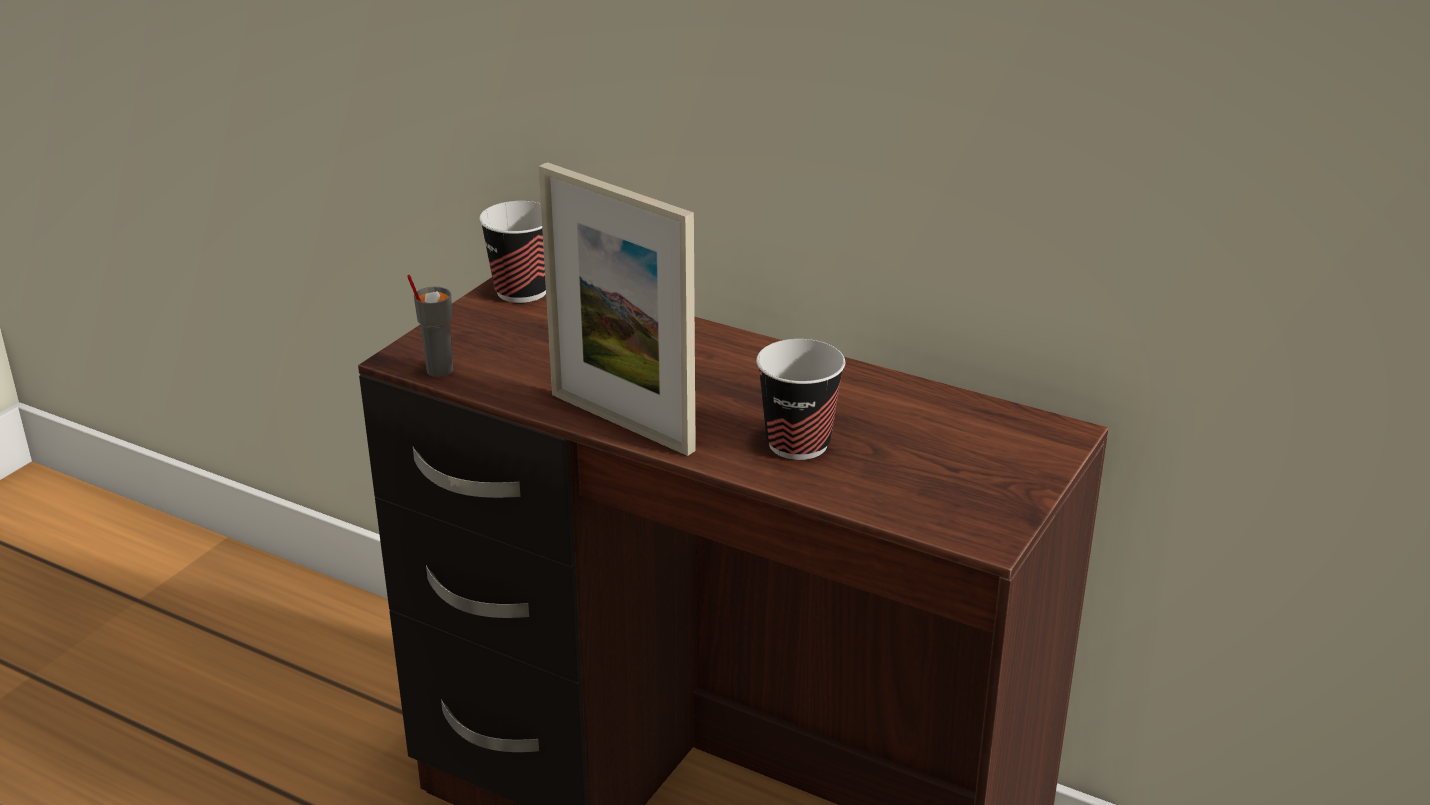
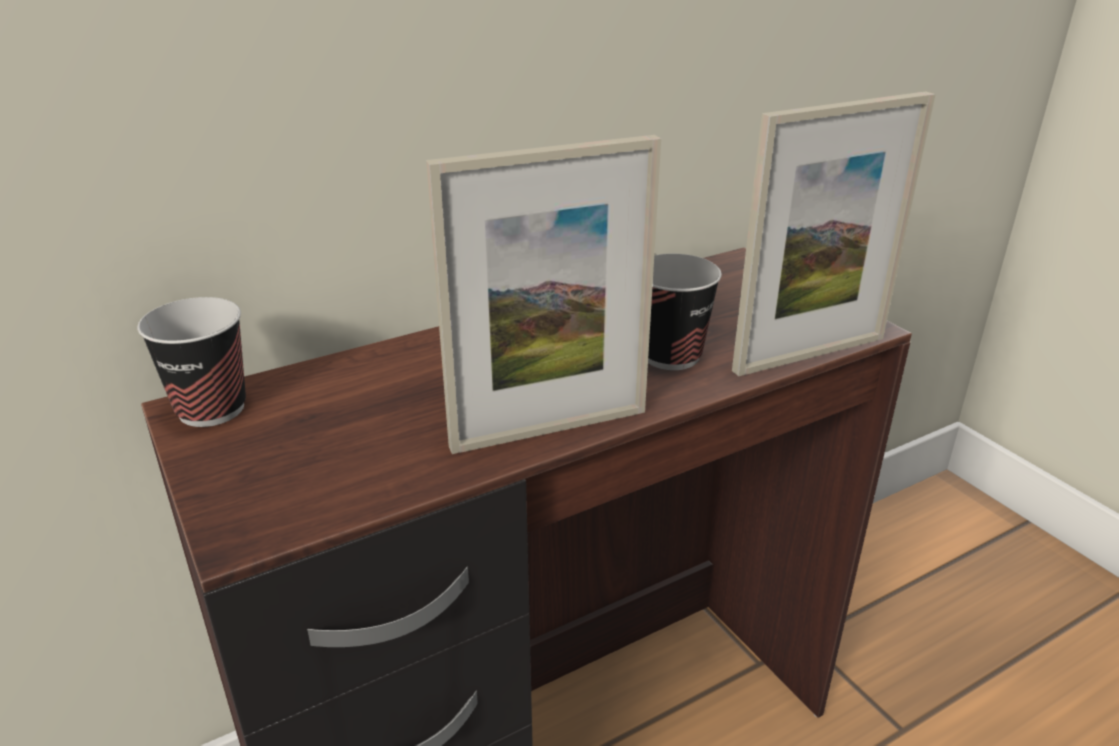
camera: 60 degrees left, 0 degrees up
(438, 370) = (304, 516): grey cup -> none
(884, 515) = (809, 354): none -> picture frame

